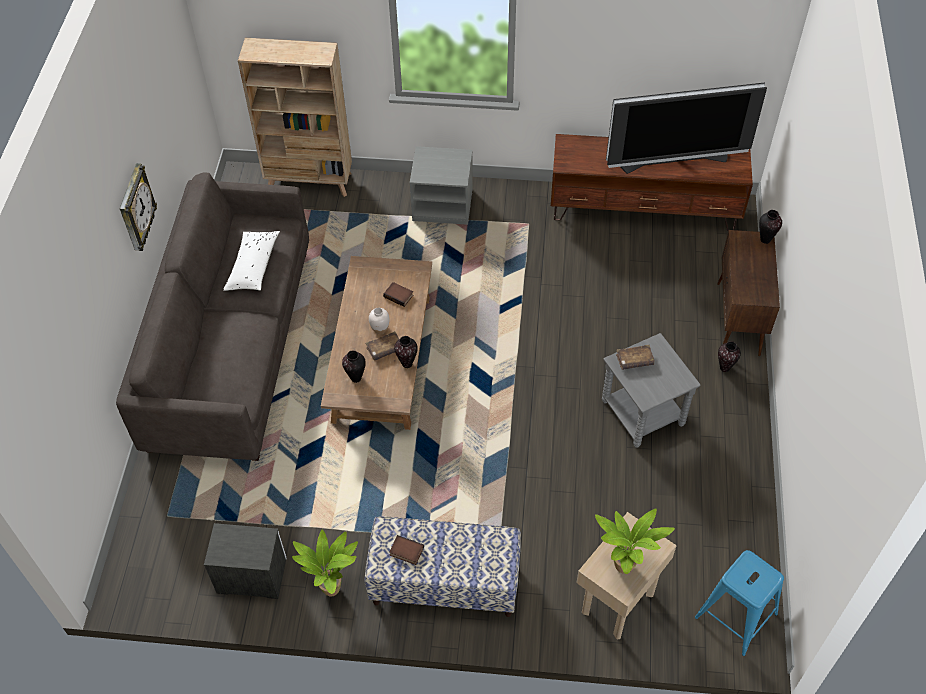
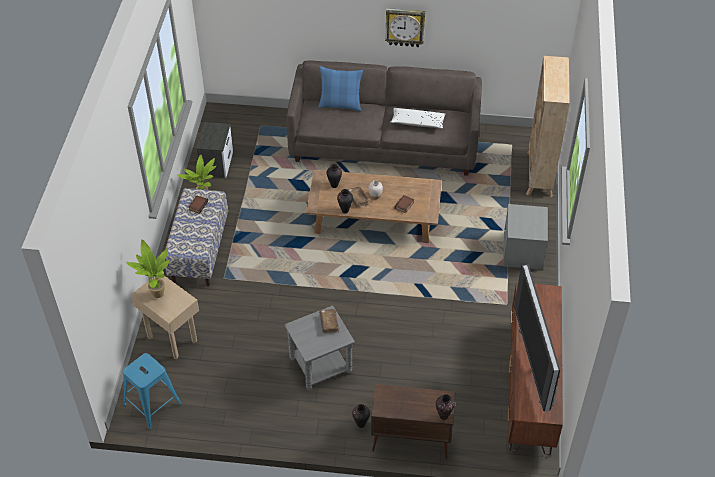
camera: 90 degrees right, 5 degrees down
(200, 361) = (340, 104): none -> blue pillow

